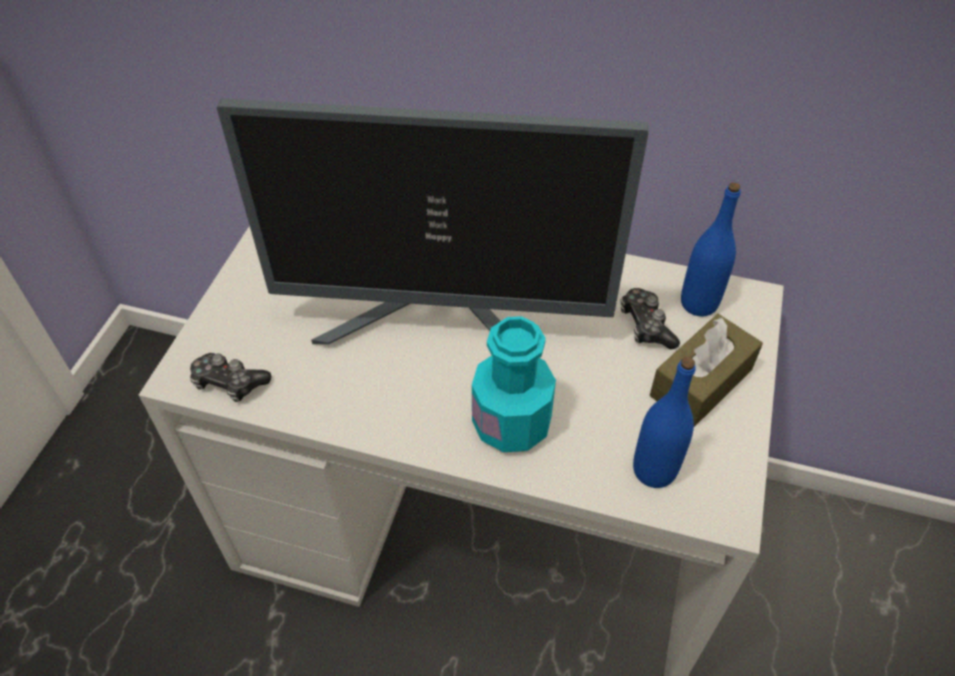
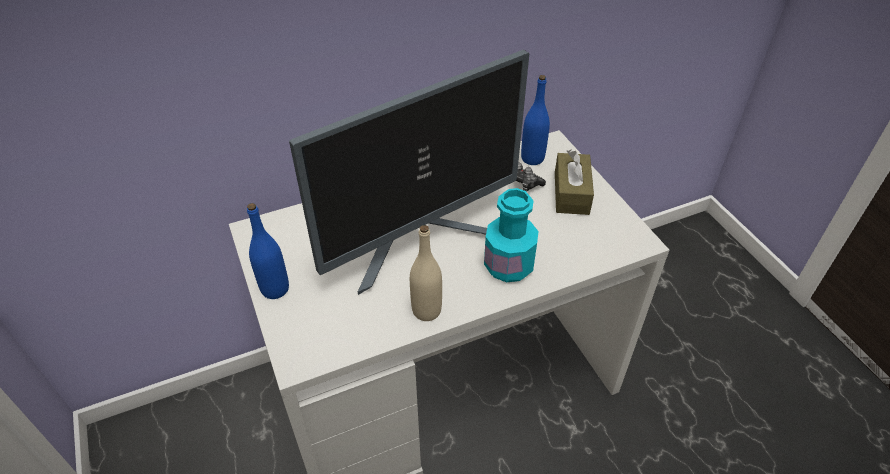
camera: 40 degrees left, 5 degrees down
(229, 383) = (332, 345): game controller -> none
(360, 412) = (426, 310): none -> beige bottle
(654, 470) = (593, 243): blue bottle -> blue bottle (275, 289)

